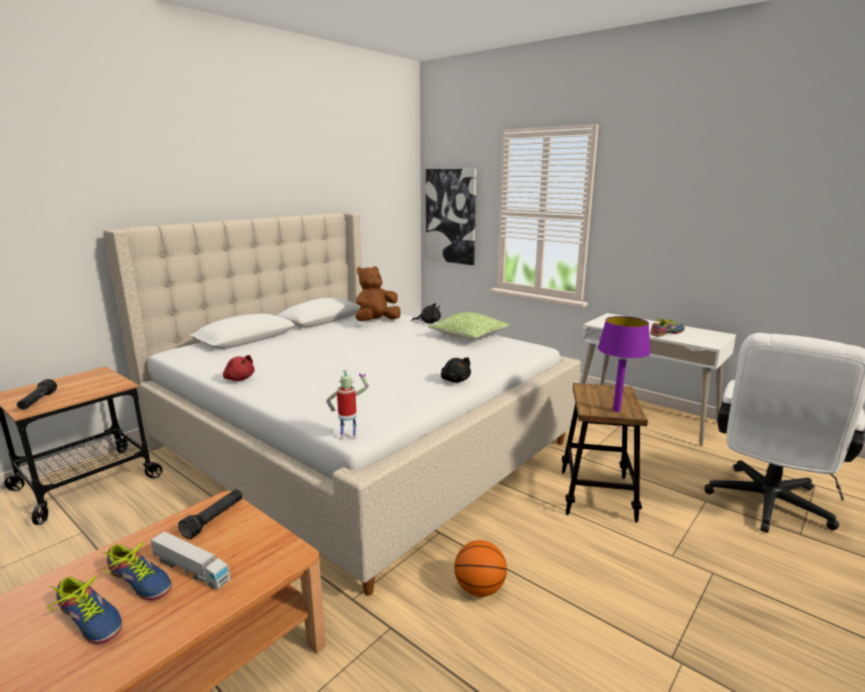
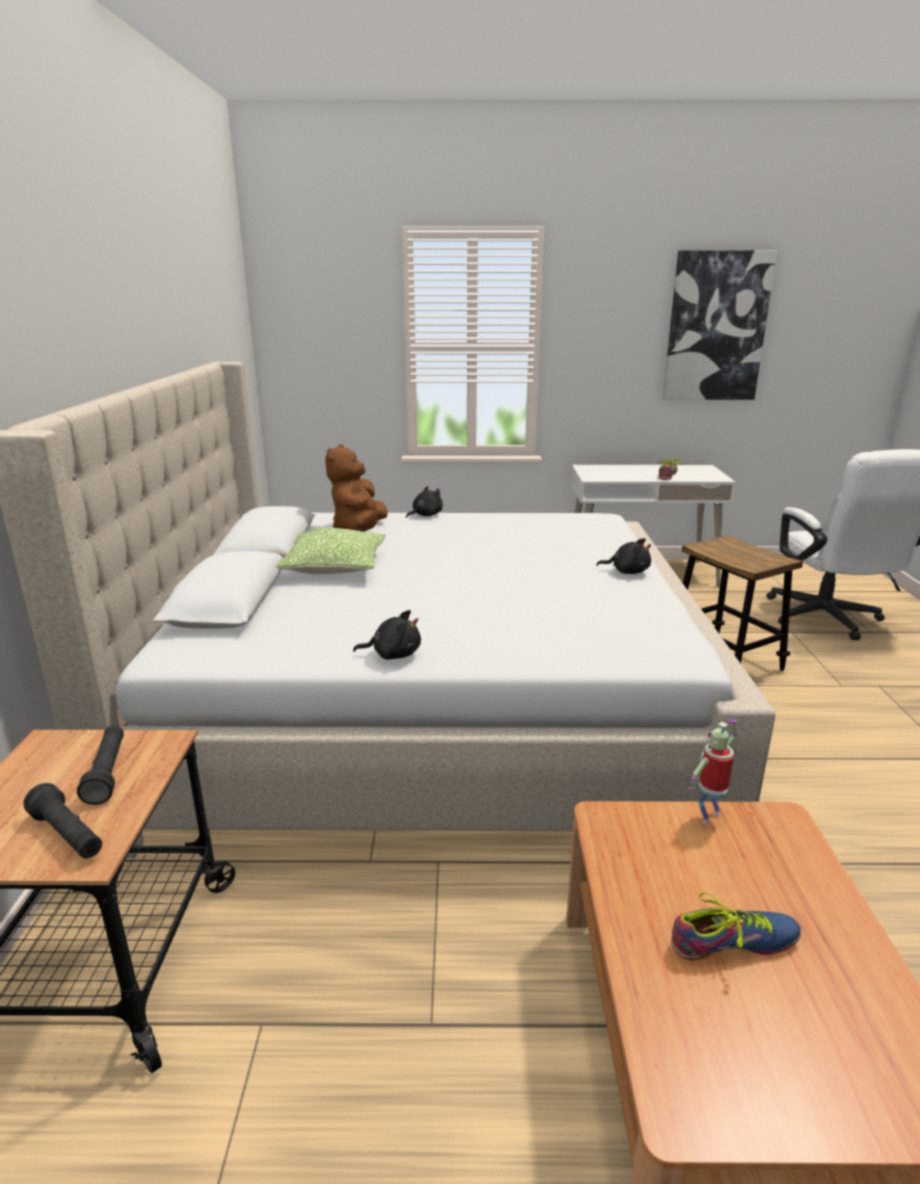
camera: 40 degrees left, 5 degrees up
(91, 620) = (786, 1011): shoe -> none
(191, 569) = (744, 895): toy truck -> none
(214, 519) = (641, 838): black flashlight -> black flashlight (107, 773)
(239, 379) = (393, 654): red plush toy -> black plush toy
(349, 436) = (694, 664): toy robot -> toy robot (708, 815)
(451, 216) = (317, 357): picture -> picture (716, 327)
(469, 336) = (512, 520): pillow -> pillow (334, 567)
(479, 589) = (786, 786): basketball -> none
(617, 410) = (766, 560): purple table lamp -> none

